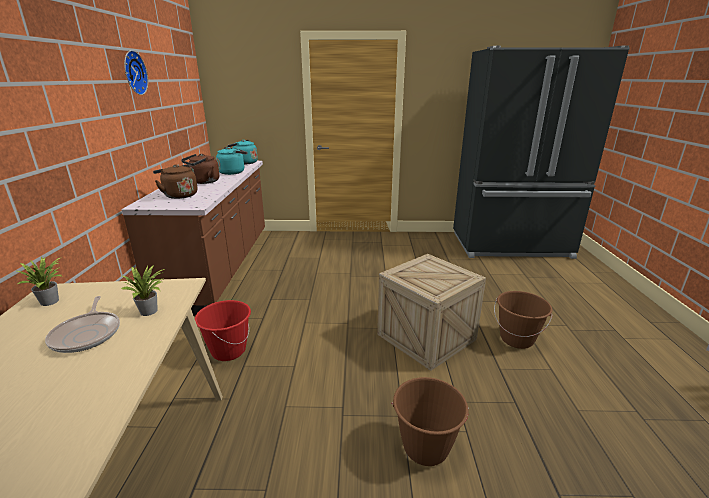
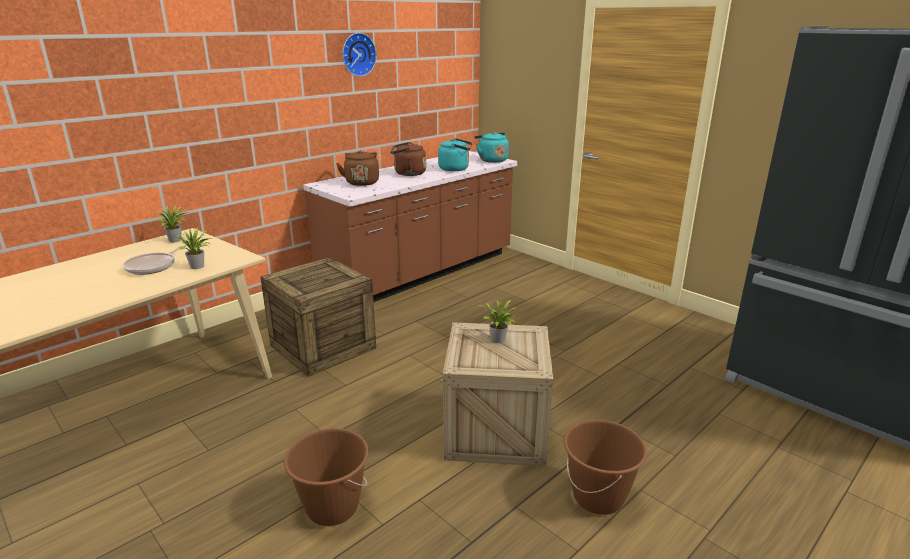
camera: 45 degrees right, 0 degrees up
(228, 351) = (323, 347): red bucket -> crate
(423, 271) = (498, 340): none -> potted plant

